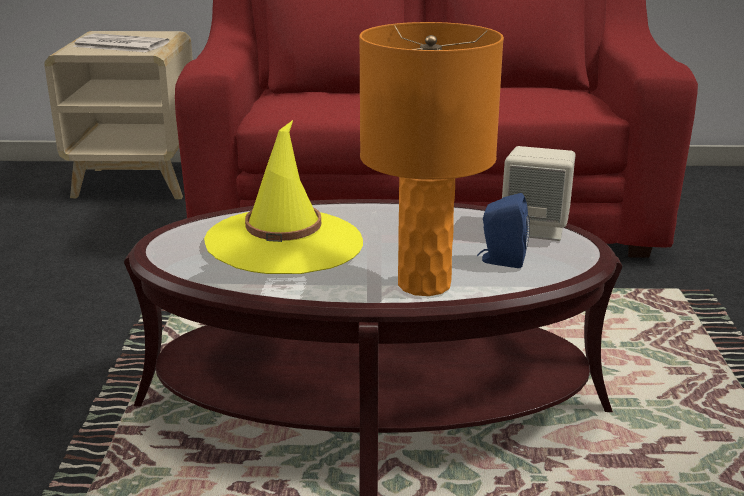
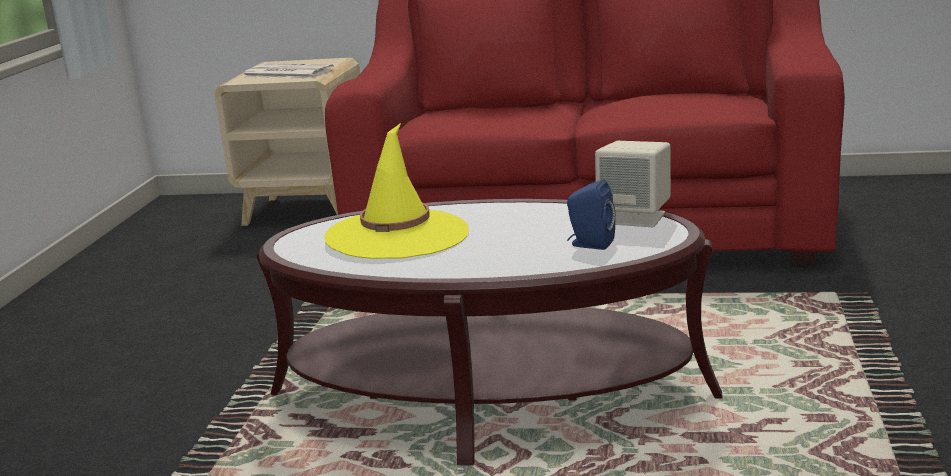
camera: 10 degrees right, 5 degrees down
(425, 284) = (510, 264): orange table lamp -> none

